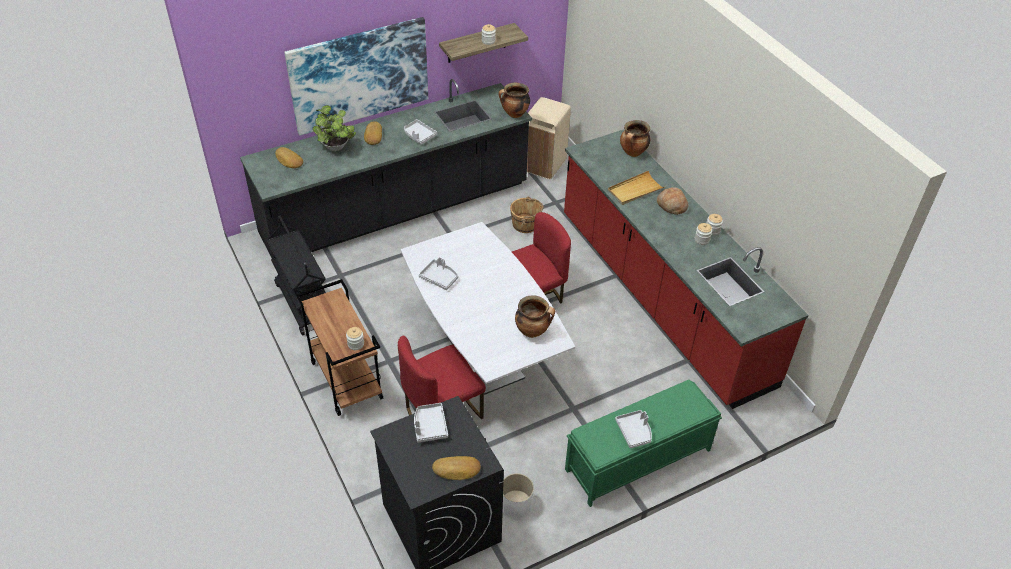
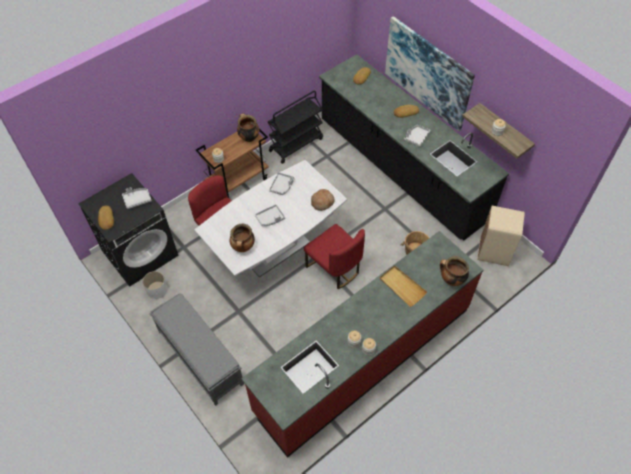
camera: 80 degrees right, 10 degrees up
(336, 148) = (384, 97): potted plant -> none
(514, 114) = (469, 190): cooking pot -> cooking pot (248, 137)
(634, 432) = (183, 331): grey tray -> grey tray (270, 218)
(637, 460) = (200, 357): green bench -> grey bench
(671, 205) = (391, 315): bread -> bread (322, 202)

